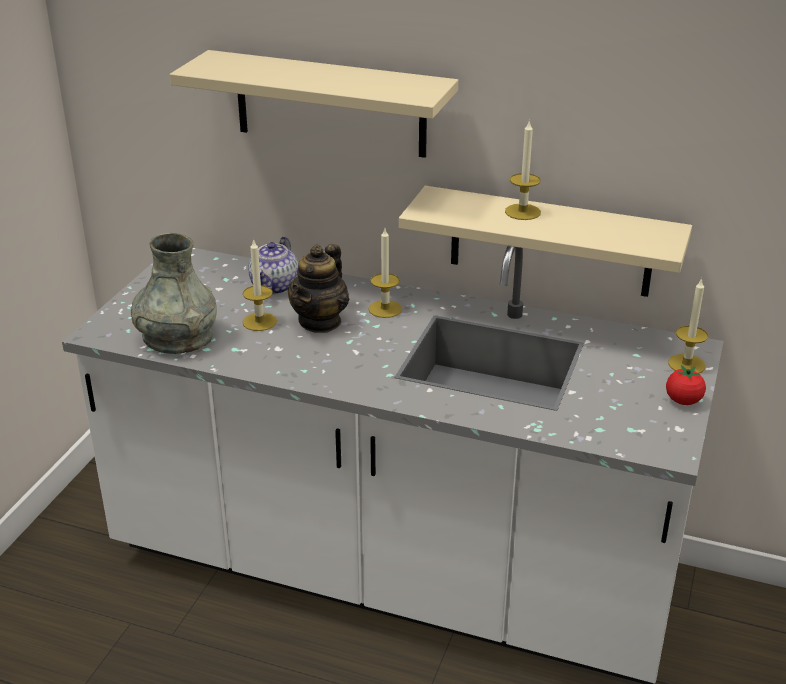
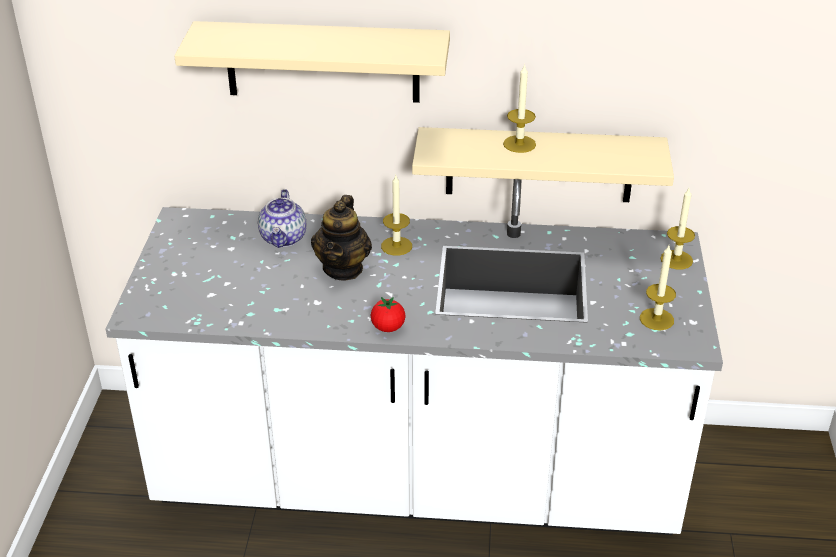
camera: 15 degrees left, 5 degrees up
(177, 337) = (217, 306): grey vase -> none
(259, 322) = (287, 277): candle -> candle (656, 319)
(683, 401) = (686, 295): tomato -> tomato (388, 327)

